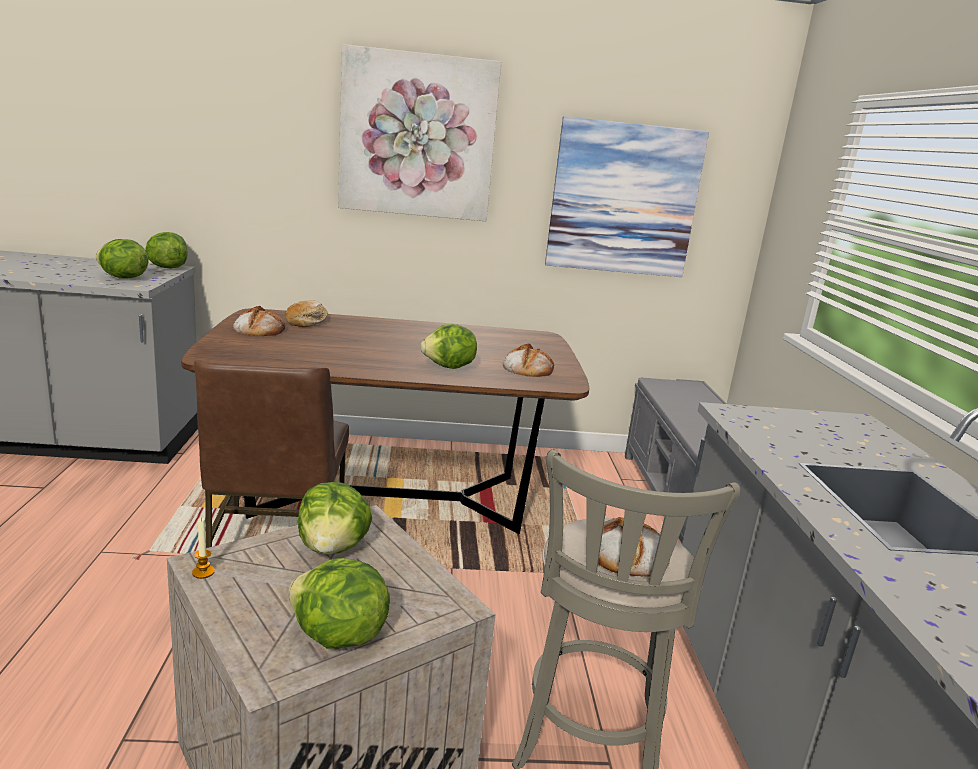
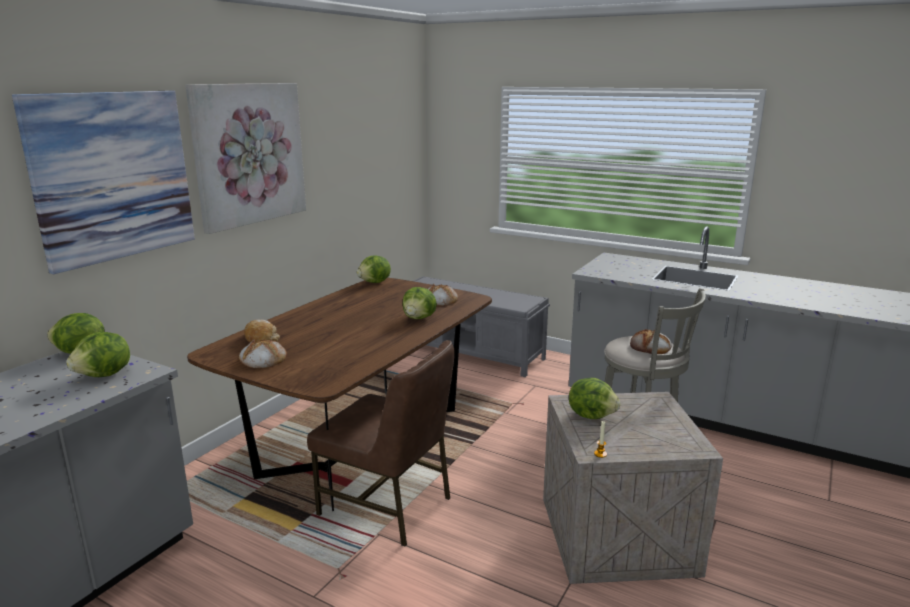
camera: 55 degrees left, 0 degrees up
(337, 637) = (674, 429): lettuce -> lettuce (375, 282)
(624, 199) = (368, 169): picture -> picture (113, 176)

